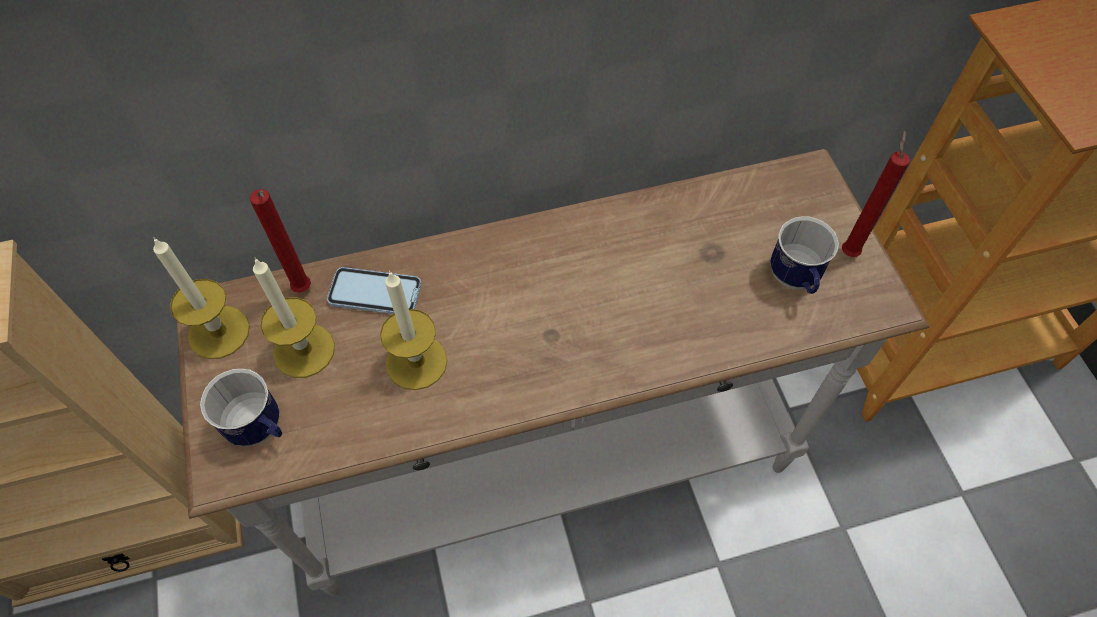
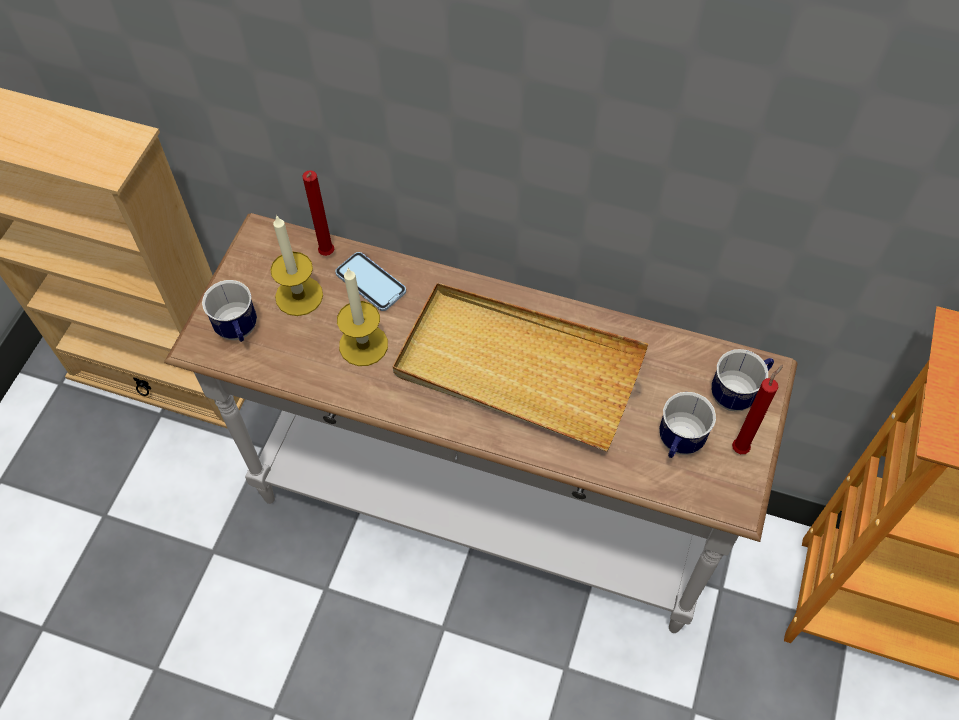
camera: 35 degrees right, 0 degrees up
(219, 332) = (256, 254): candle -> none
(593, 295) = (517, 369): none -> beige tray
(806, 204) = (738, 393): none -> mug

